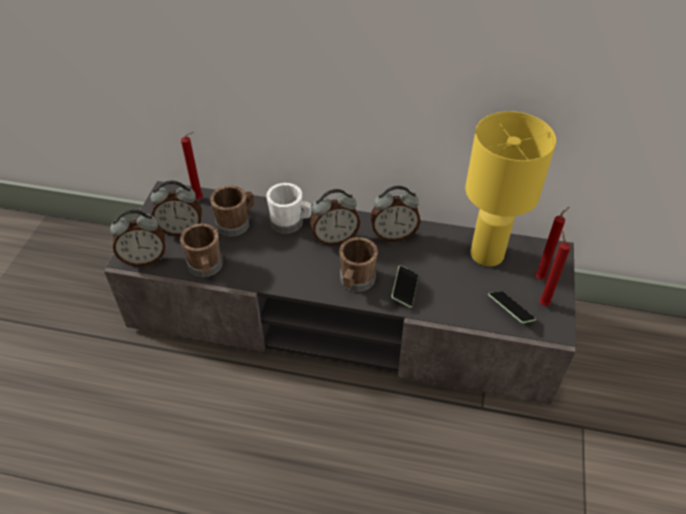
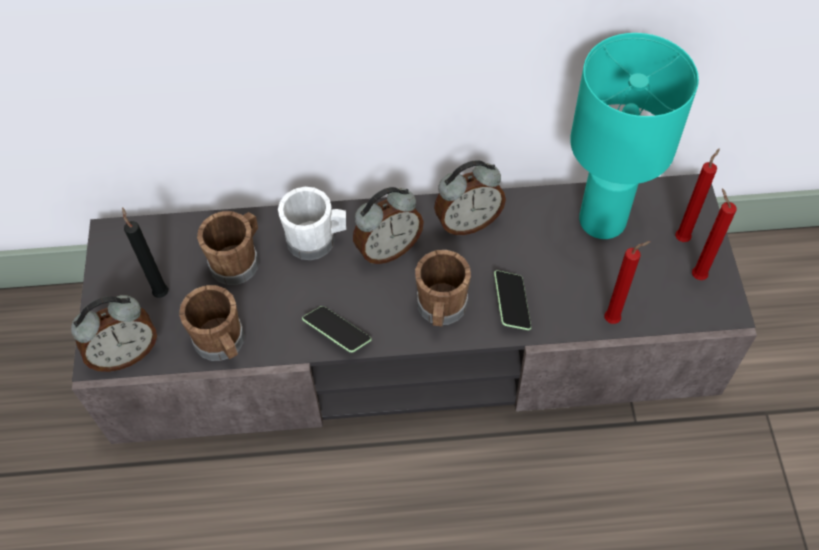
camera: 15 degrees left, 10 degrees up
(181, 229) = (161, 292): alarm clock -> black candle
(200, 199) = (169, 234): red candle -> red candle (614, 319)
(486, 255) = (602, 221): yellow table lamp -> turquoise table lamp
(510, 311) = (658, 298): phone -> phone (337, 333)

